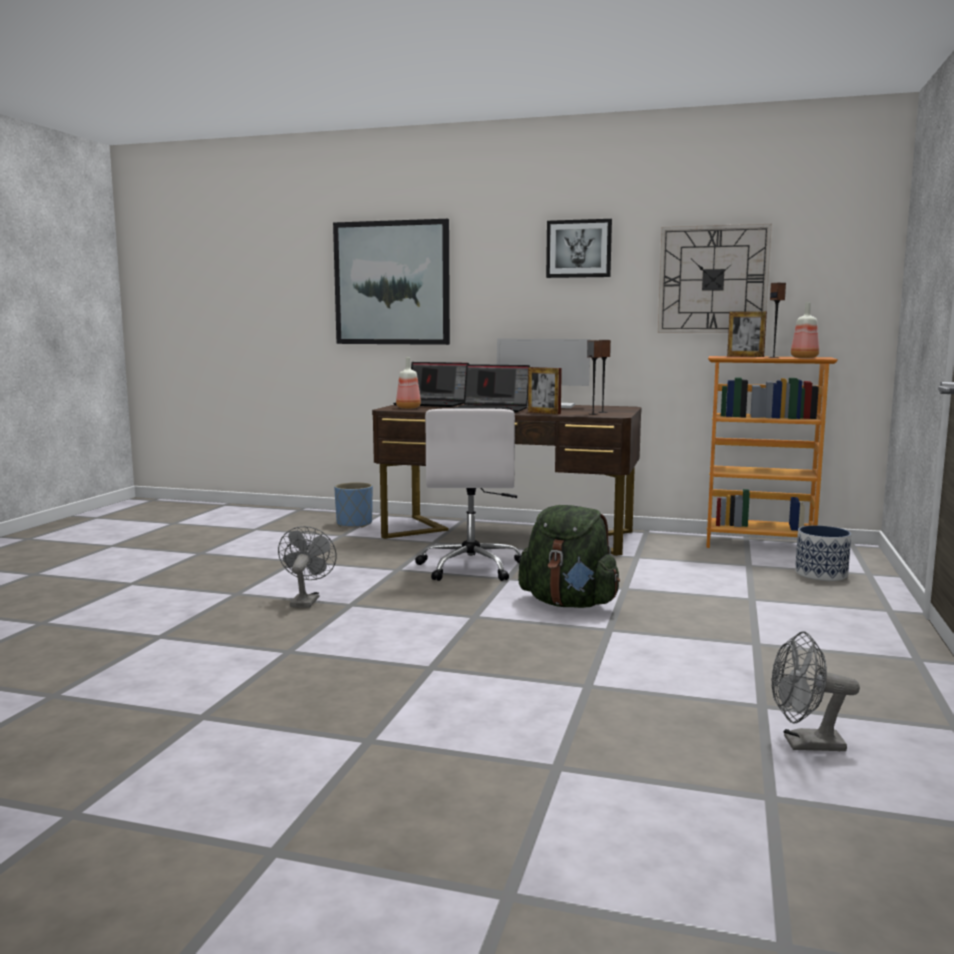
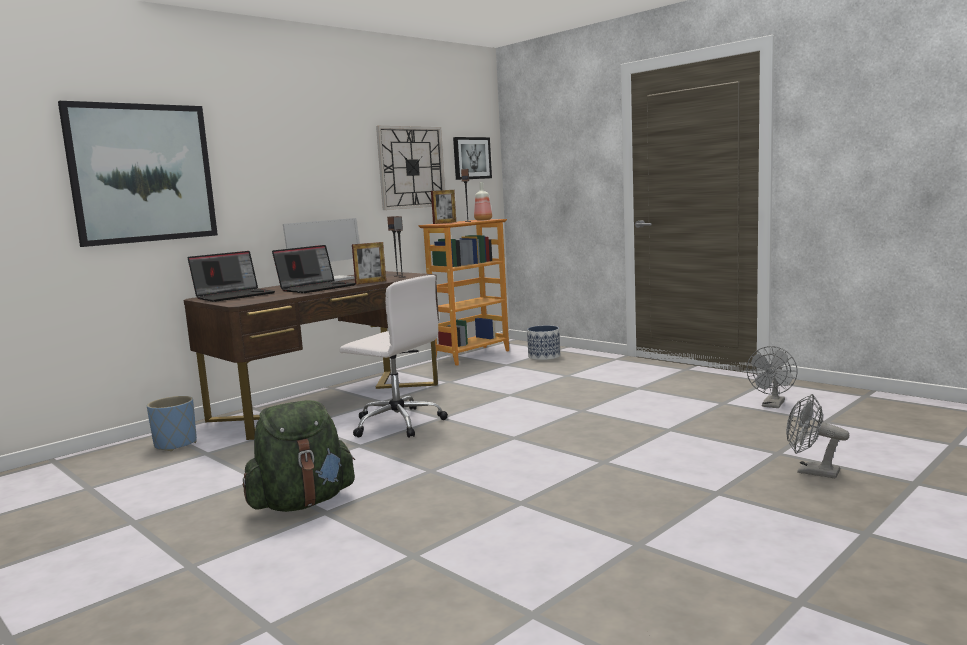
camera: 60 degrees left, 0 degrees up
(306, 600) = (394, 485): grey fan -> grey fan (811, 471)
(407, 408) = (245, 300): bottle -> none
(569, 603) = (521, 411): green backpack -> green backpack (302, 503)
(579, 249) = (320, 141): picture -> picture (471, 158)

